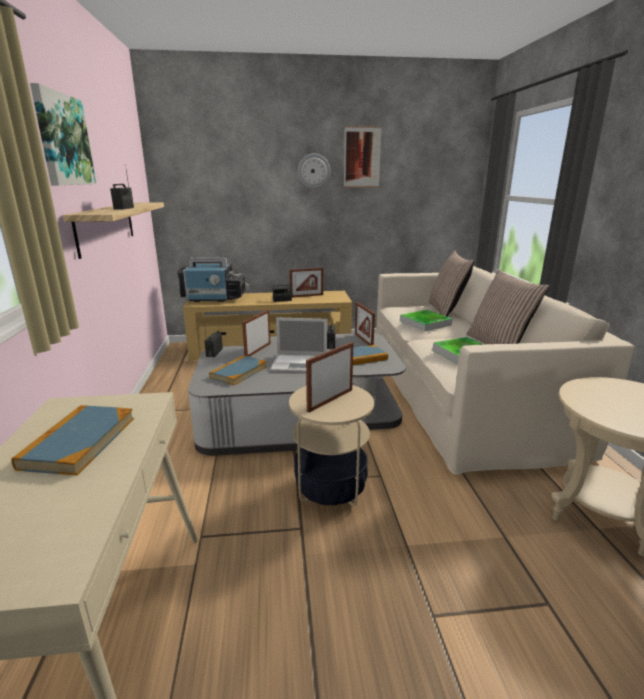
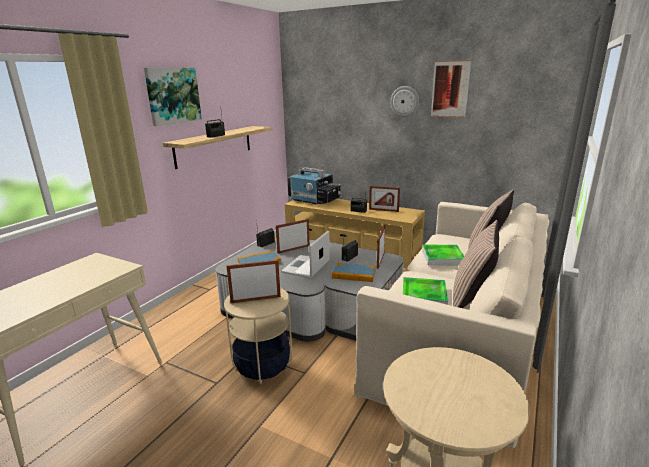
camera: 35 degrees right, 0 degrees up
(79, 442) = (69, 280): book -> none
(301, 363) = (305, 267): laptop -> laptop turned 75 degrees clockwise

